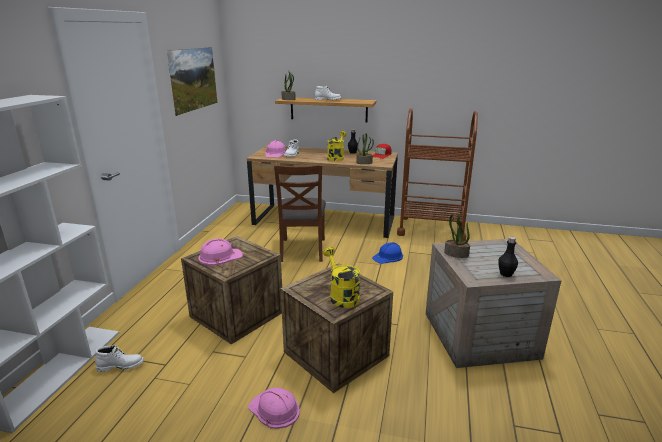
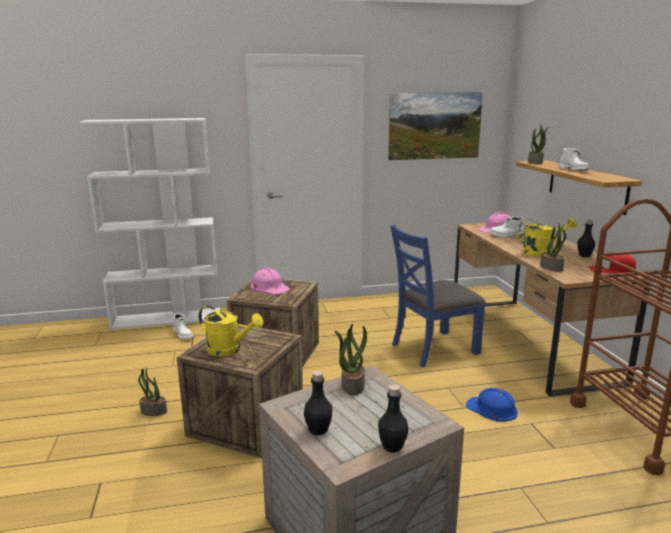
camera: 65 degrees right, 5 degrees down
(274, 410) = (153, 411): pink hard hat -> potted plant
(302, 249) = (433, 348): brown chair -> blue chair
(341, 296) = (229, 350): yellow watering can -> yellow watering can turned 75 degrees clockwise
(527, 258) = (392, 446): none -> black bottle

